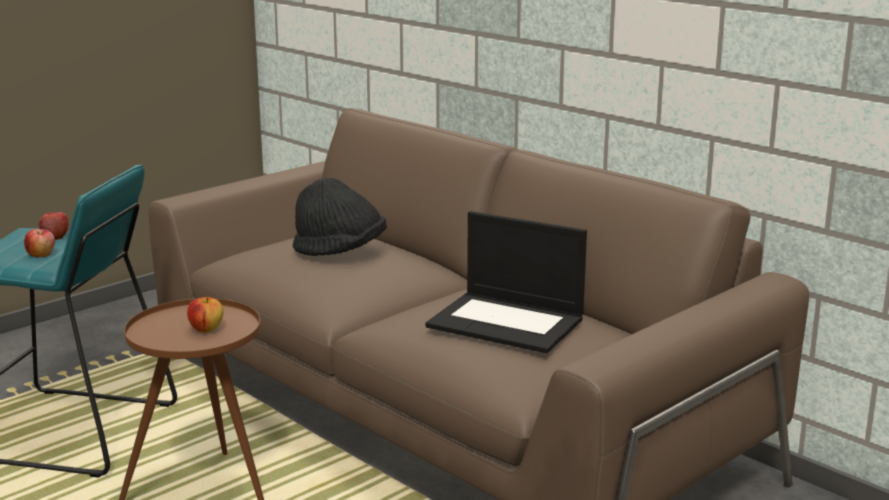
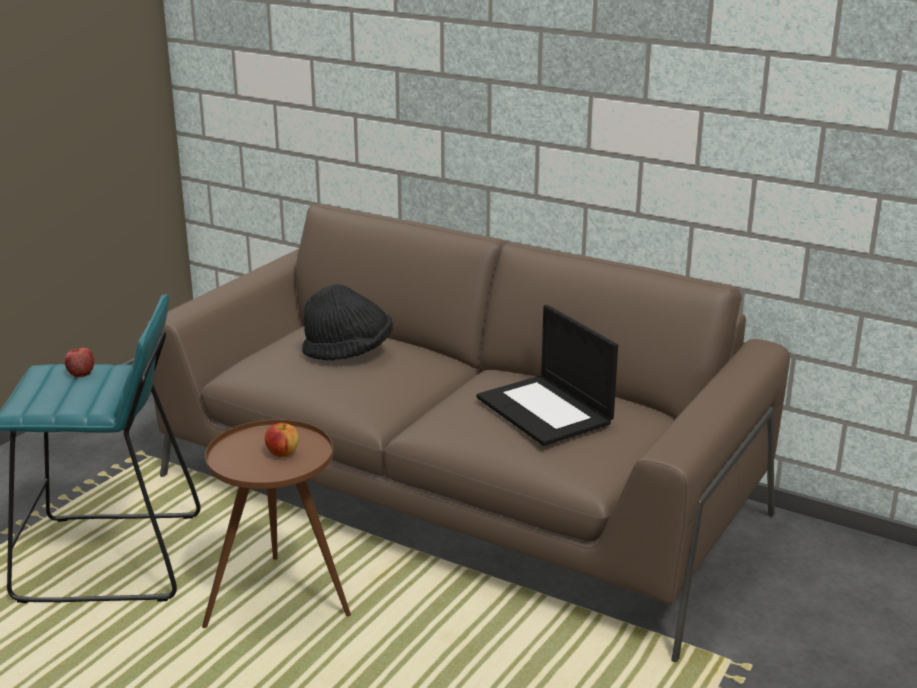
camera: 15 degrees left, 5 degrees up
(41, 254) = (83, 395): apple -> none
(508, 322) = (546, 410): laptop -> laptop turned 45 degrees clockwise

